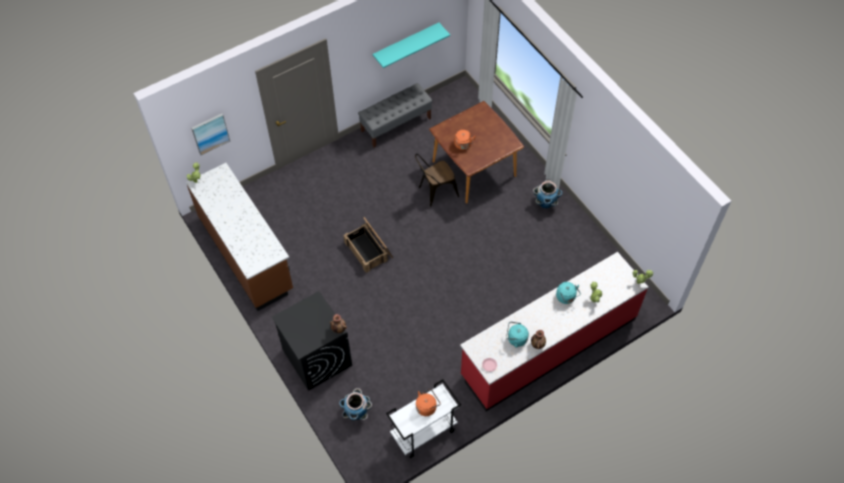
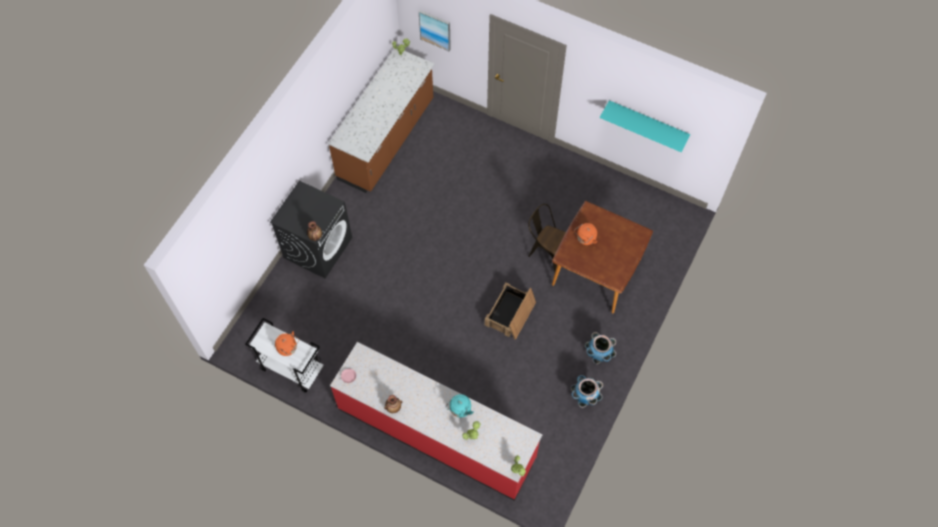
camera: 60 degrees right, 5 degrees up
(357, 413) = (282, 306): planter -> planter (584, 398)
(369, 250) = (449, 230): crate -> crate (510, 314)
(396, 124) = (602, 180): grey bench -> none
(515, 339) = (388, 386): turquoise kettle -> none

